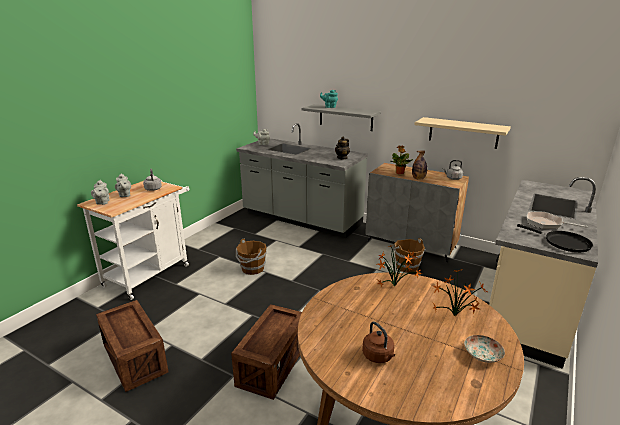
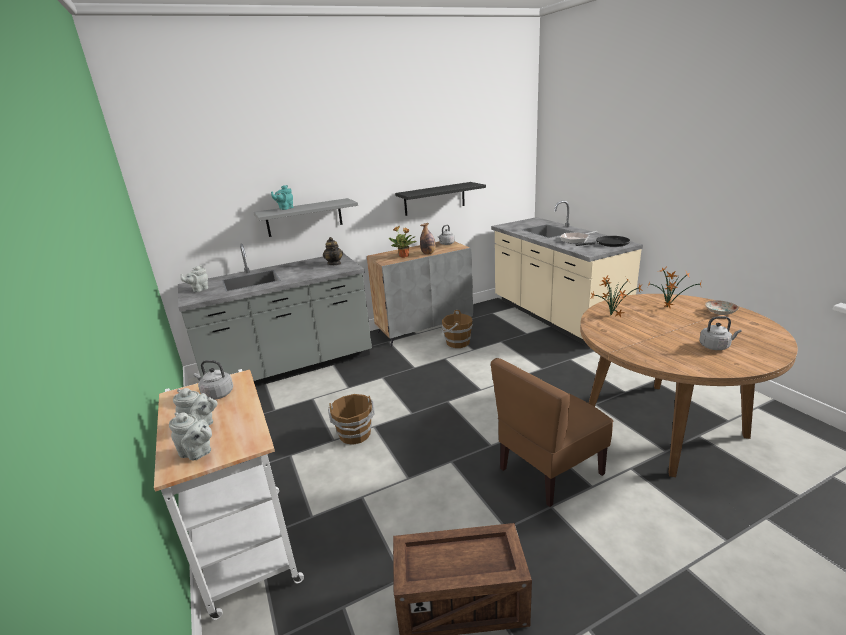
camera: 55 degrees left, 0 degrees up
(272, 364) = (549, 471): crate -> brown chair
(378, 357) = (715, 346): brown kettle -> grey kettle
(463, 133) = (434, 198): beige shelf -> black shelf

